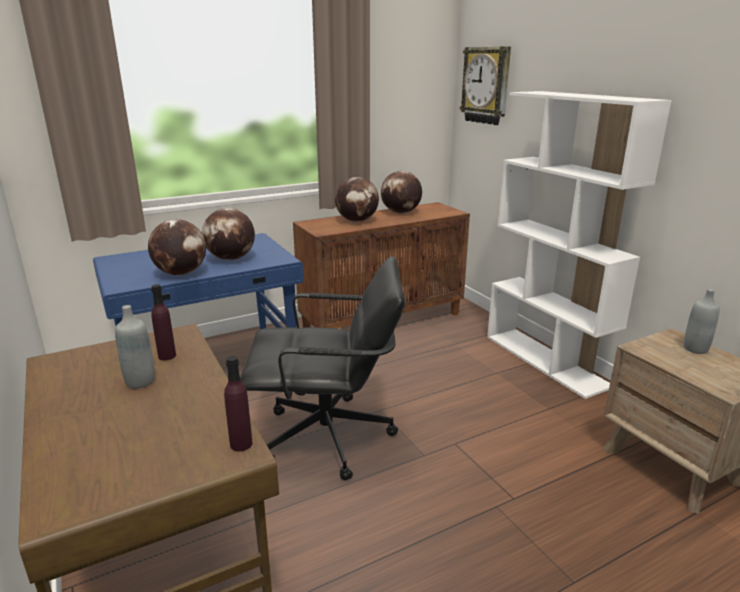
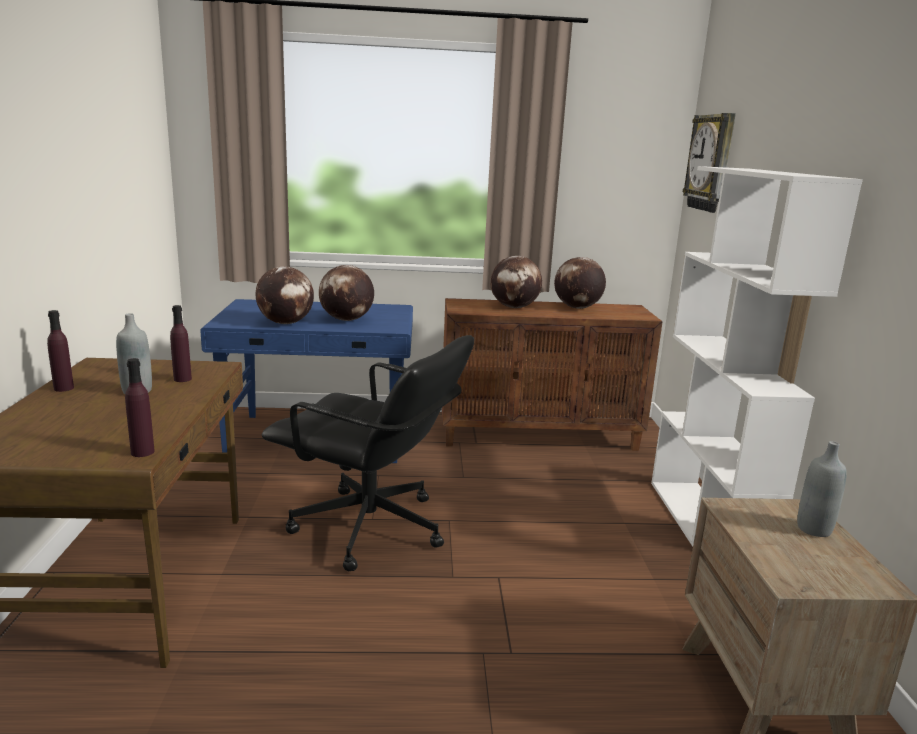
camera: 25 degrees right, 5 degrees down
(55, 400) = (63, 388): none -> purple bottle

